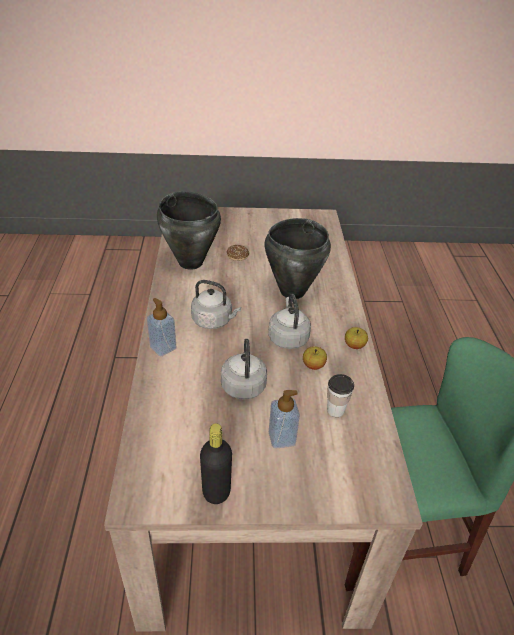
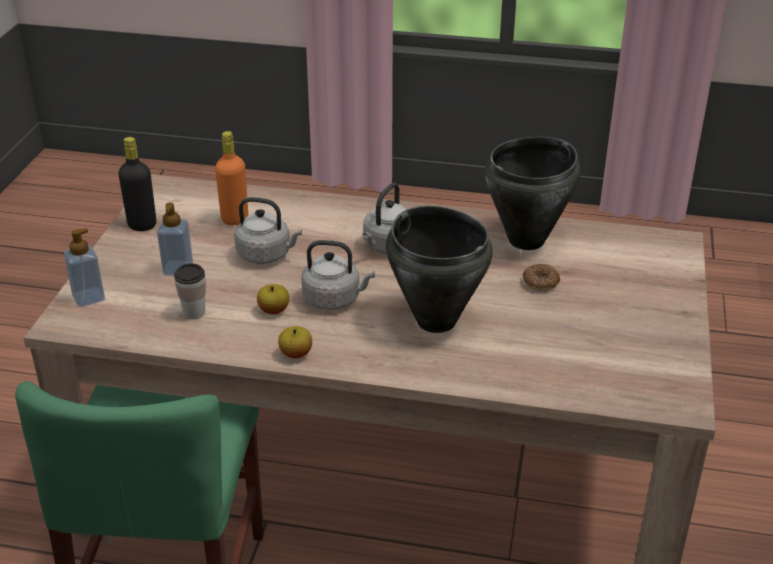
camera: 105 degrees right, 5 degrees down
(163, 348) = (350, 209): soap dispenser -> soap dispenser (88, 297)
(191, 419) = (235, 219): none -> orange bottle

